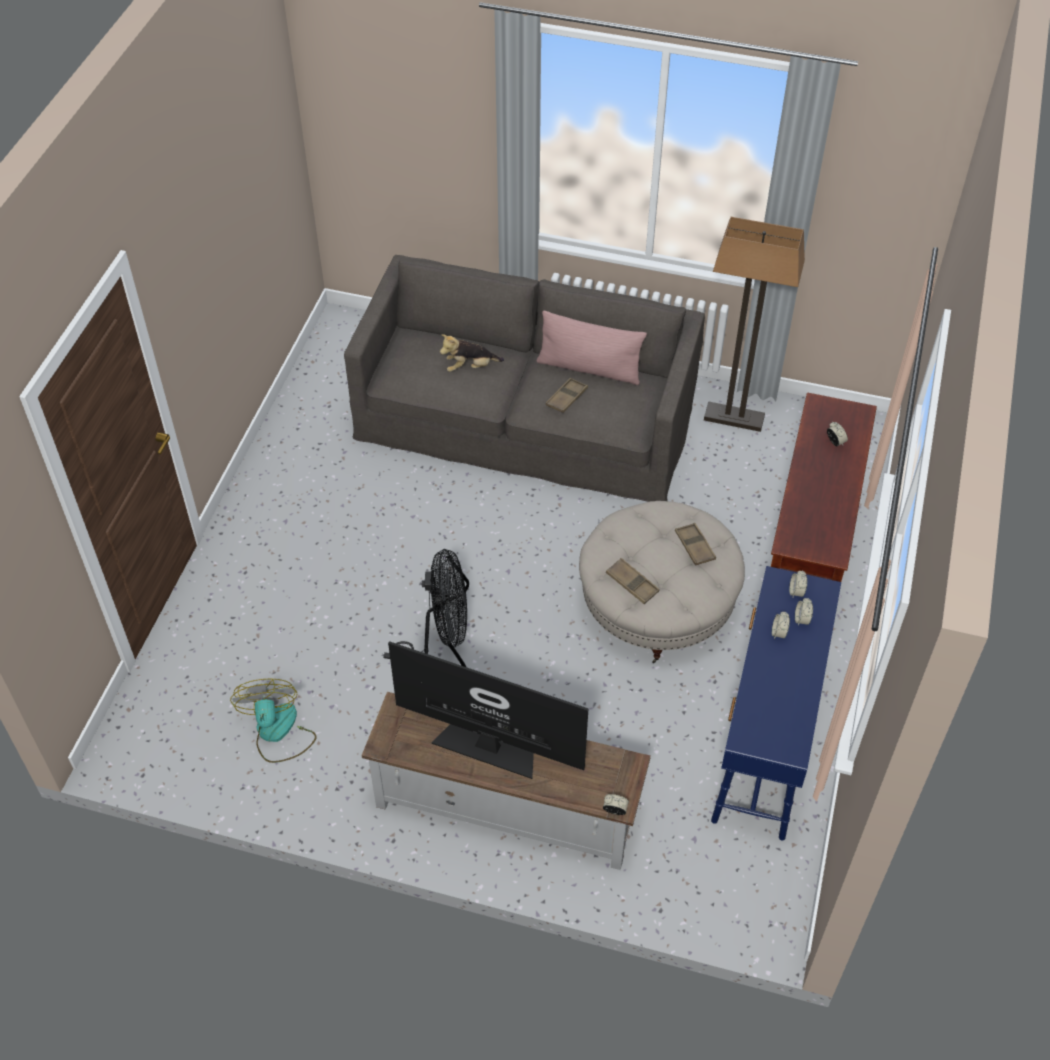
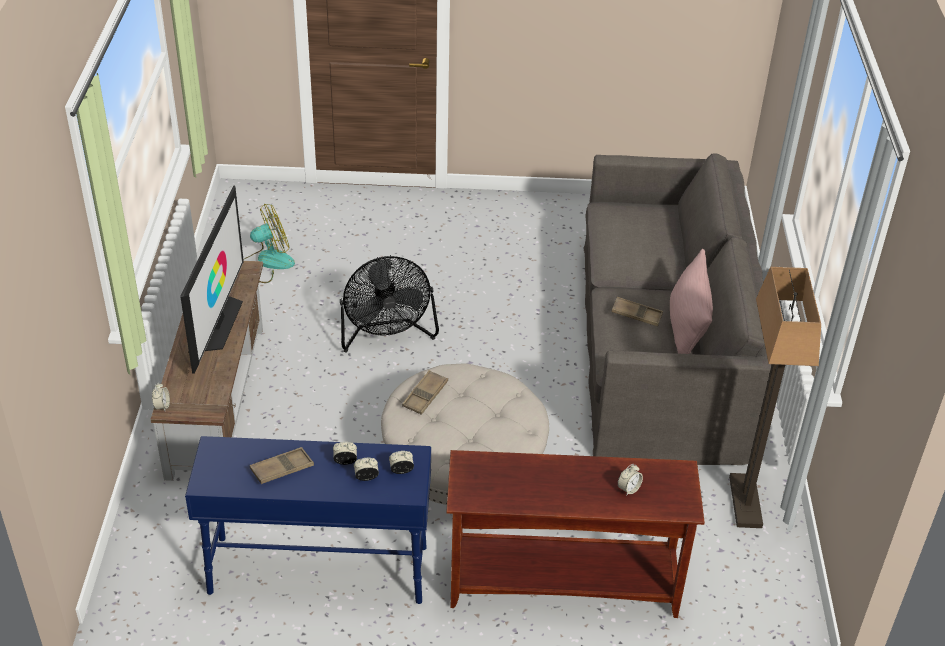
camera: 75 degrees right, 10 degrees down
(470, 367) = (648, 251): plush toy -> none
(694, 547) = (486, 434): brown tray -> brown tray (282, 469)

